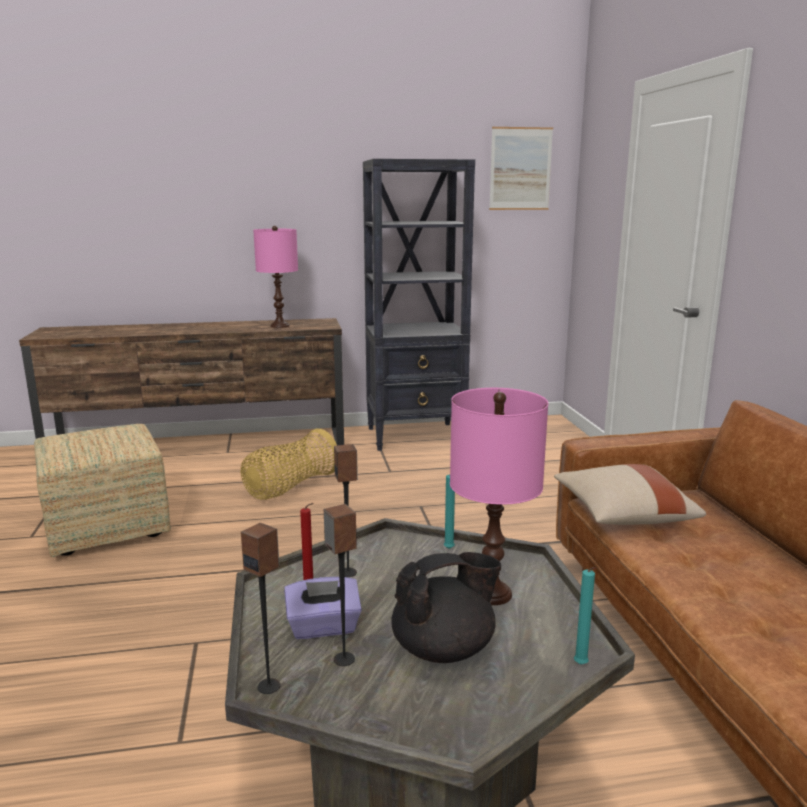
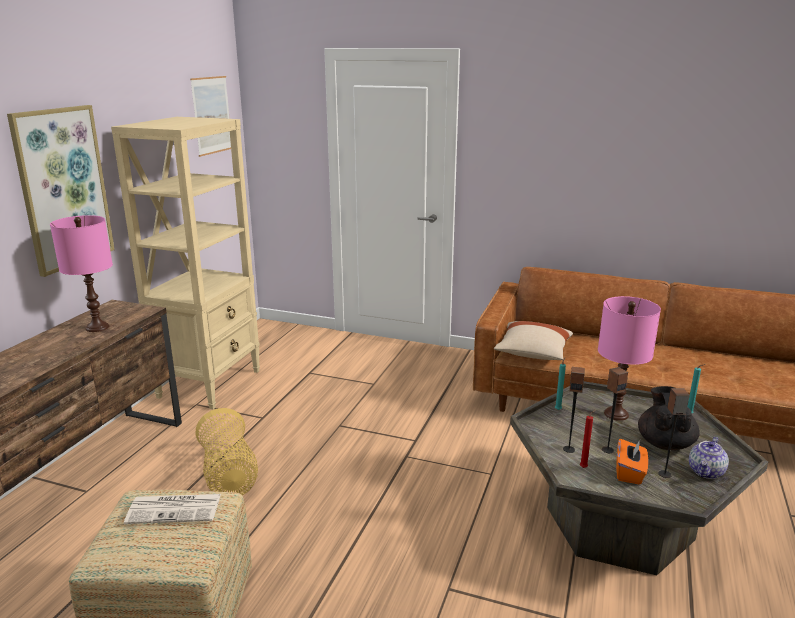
camera: 60 degrees left, 5 degrees up
(117, 437) = (175, 509): none -> newspaper
(269, 686) = (683, 503): speaker -> speaker (607, 450)
(305, 209) = (63, 188): none -> picture
(323, 627) = (629, 473): purple tissue box -> orange tissue box
(385, 702) = (706, 472): none -> teapot
(416, 436) = (210, 383): black bookcase -> beige bookcase

